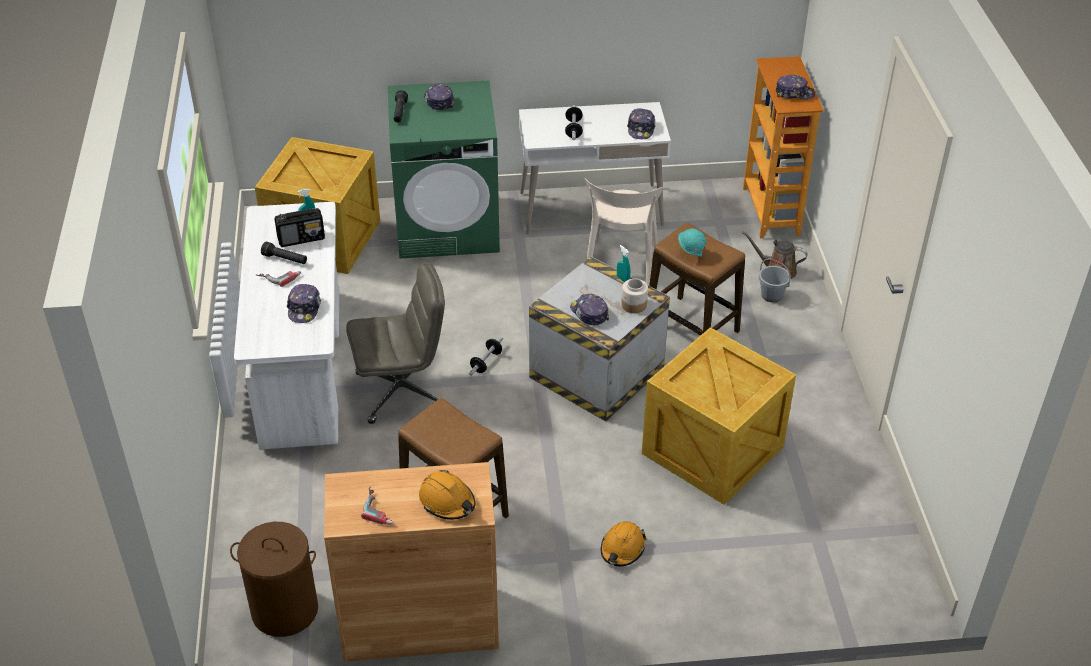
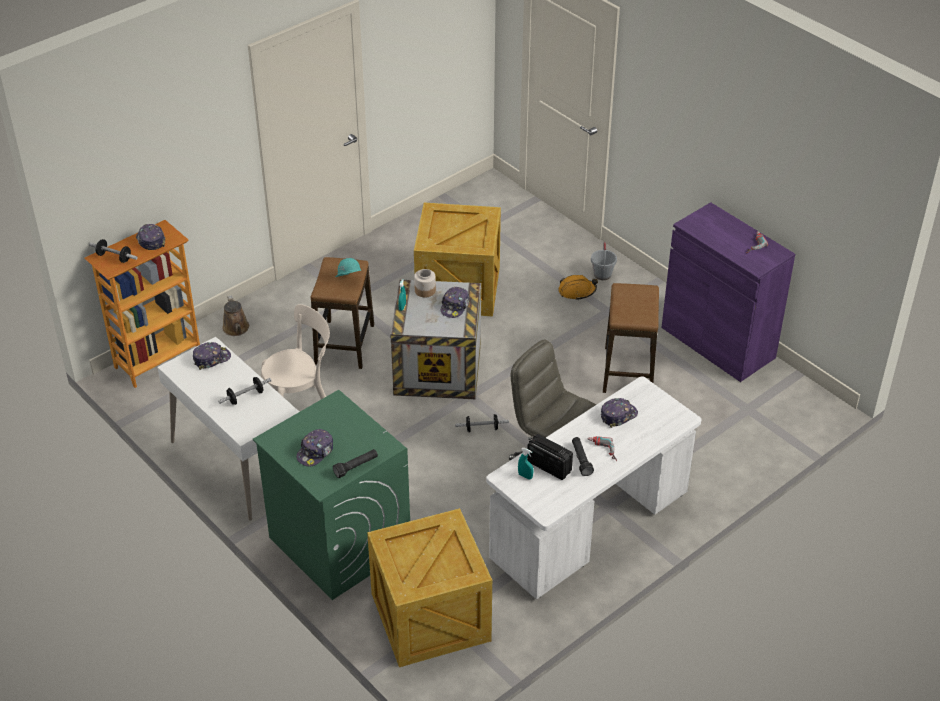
camera: 125 degrees left, 0 degrees up
(284, 610) = (777, 402): brown laundry basket -> none
(420, 623) = (718, 342): brown cabinet -> purple cabinet
(447, 501) = (717, 224): orange hard hat -> none
(772, 295) = (271, 321): grey bucket -> grey bucket (602, 274)
(785, 69) = (114, 257): none -> dumbbell

